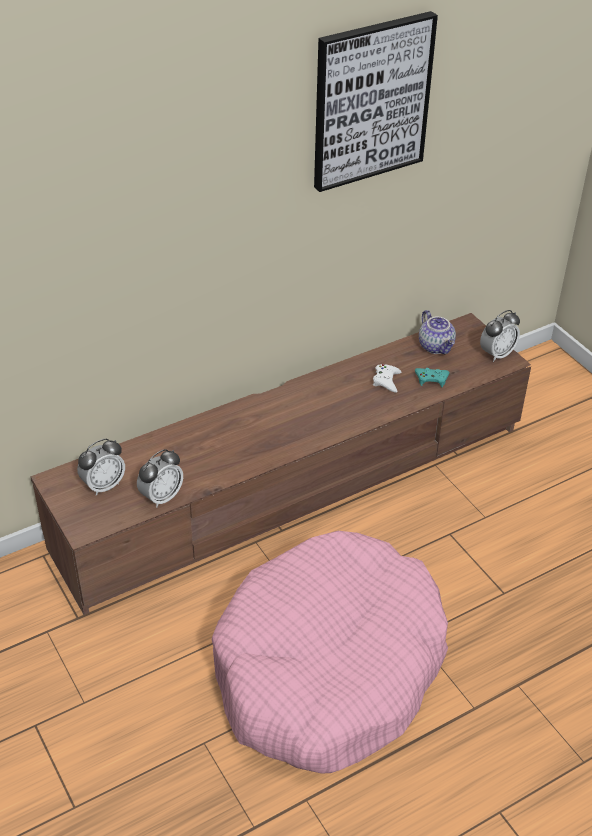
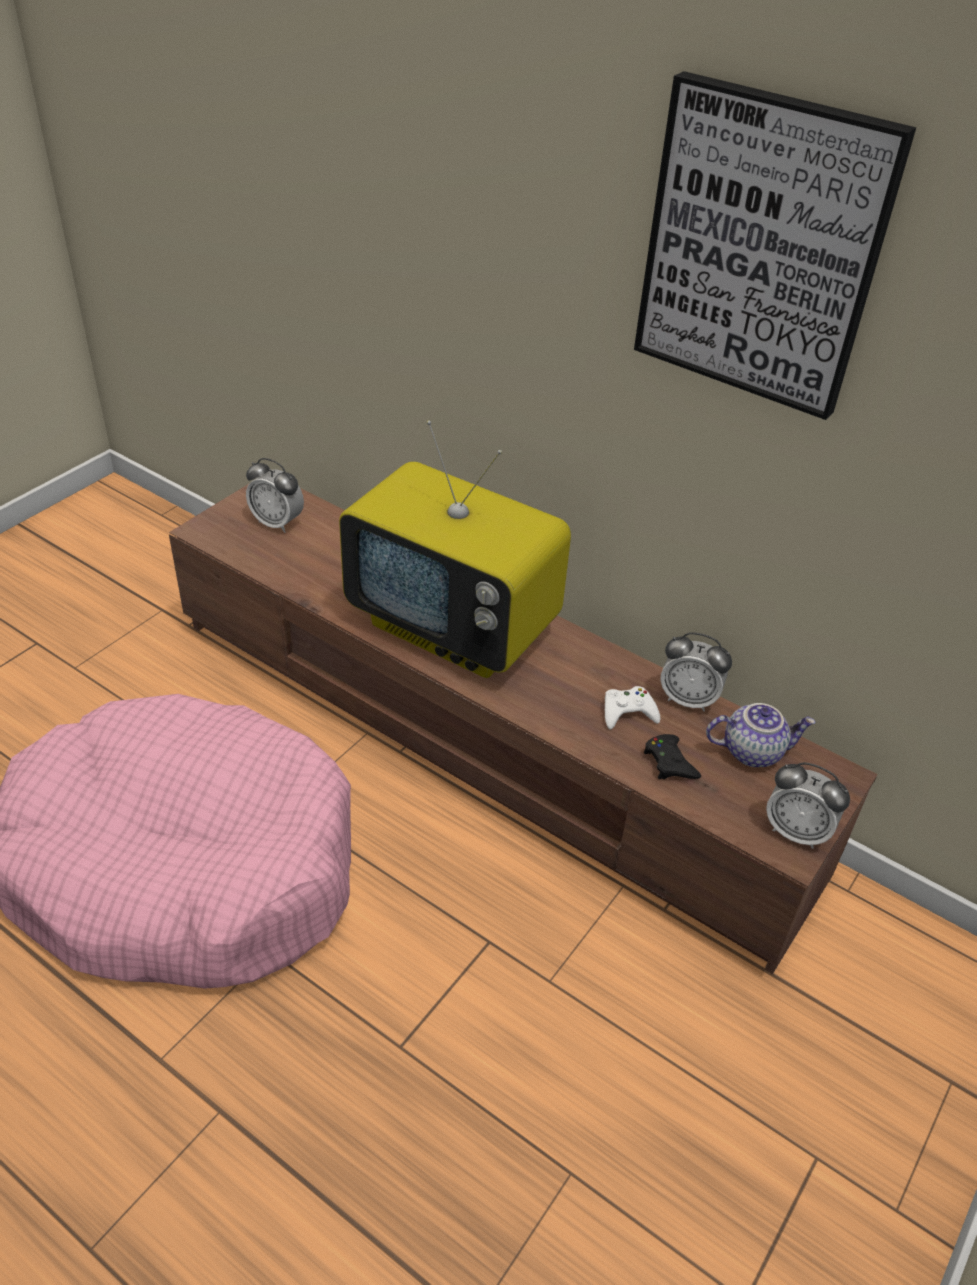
camera: 65 degrees right, 0 degrees up
(161, 497) = (279, 569): alarm clock -> alarm clock (688, 699)
(275, 427) = (455, 628): none -> television
(431, 379) = (669, 762): turquoise game controller -> black game controller
(436, 346) = (752, 750): teapot -> teapot turned 135 degrees counterclockwise

